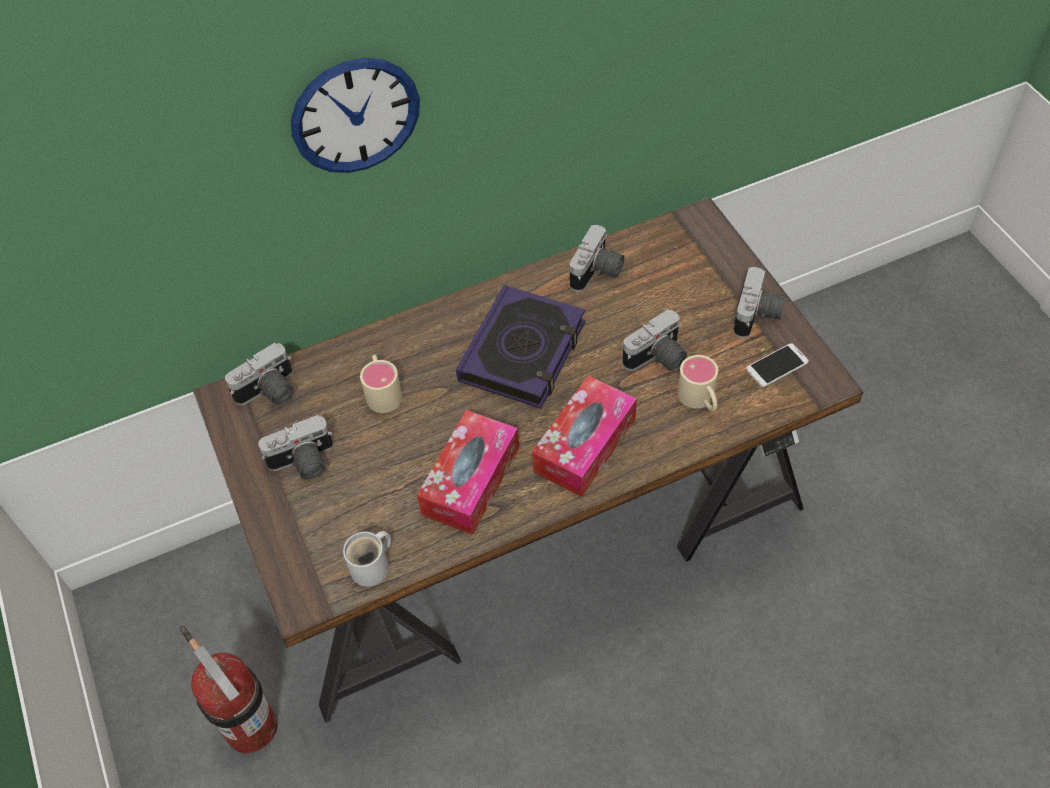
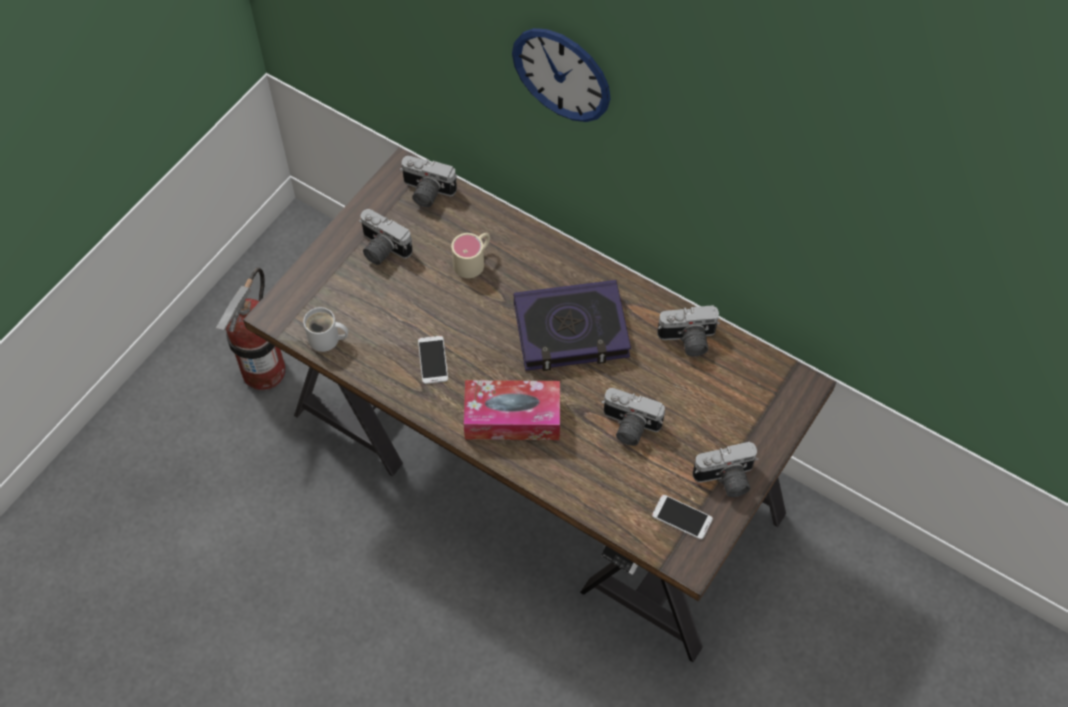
camera: 55 degrees right, 5 degrees up
(470, 481) = (433, 360): tissue box -> phone
(700, 400) = (608, 476): beige mug -> none

